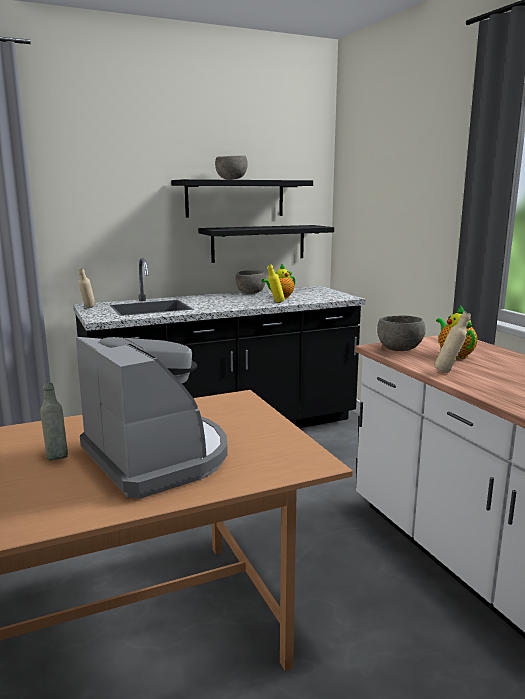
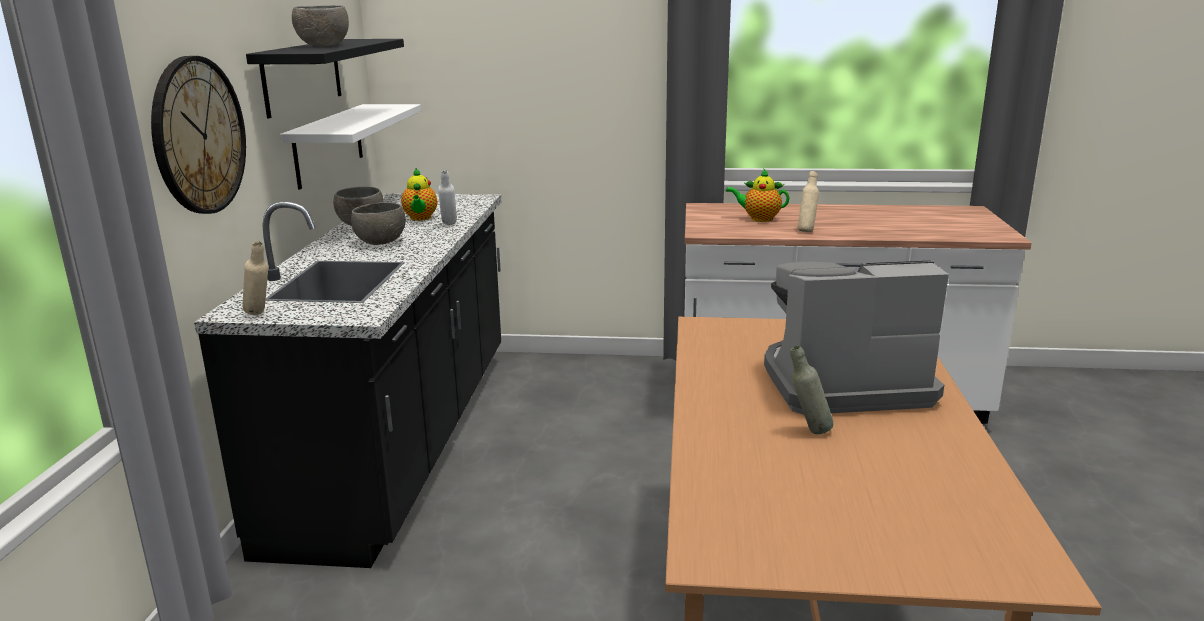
camera: 60 degrees left, 5 degrees up
(112, 217) = (198, 136): none -> wall clock
(258, 243) = (329, 144): black shelf -> white shelf
(275, 303) = (449, 225): yellow bottle -> white bottle
(400, 350) = (722, 228): grey bowl -> grey bowl (381, 242)

